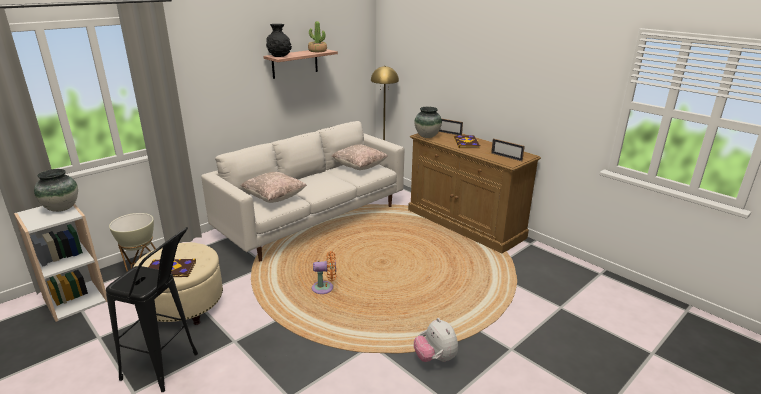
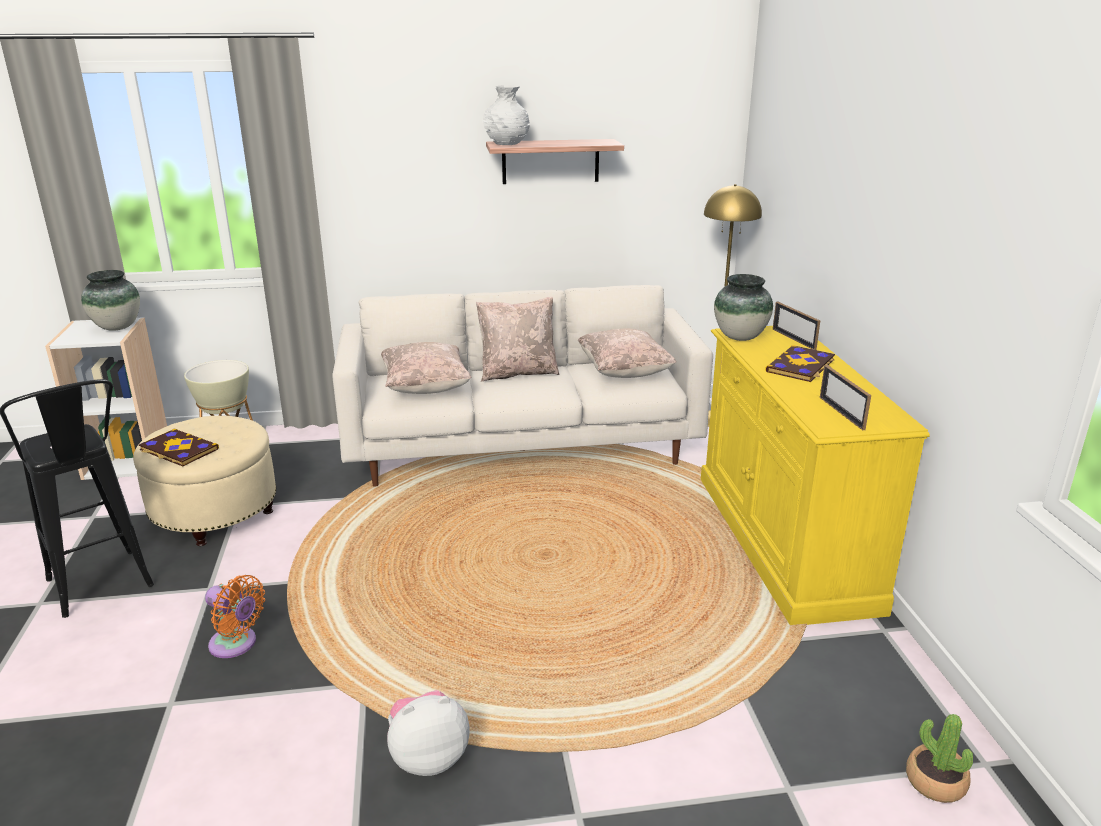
camera: 35 degrees right, 0 degrees up
(279, 56) = (507, 144): black vase -> white vase
(310, 179) = (518, 373): none -> beige pillow
(317, 51) = (590, 142): potted plant -> potted plant (935, 782)
(325, 288) = (410, 562): orange fan -> orange fan (236, 644)
(435, 358) = (428, 757): plush toy -> plush toy turned 60 degrees clockwise
(465, 224) = (783, 541): brown cabinet -> yellow cabinet

